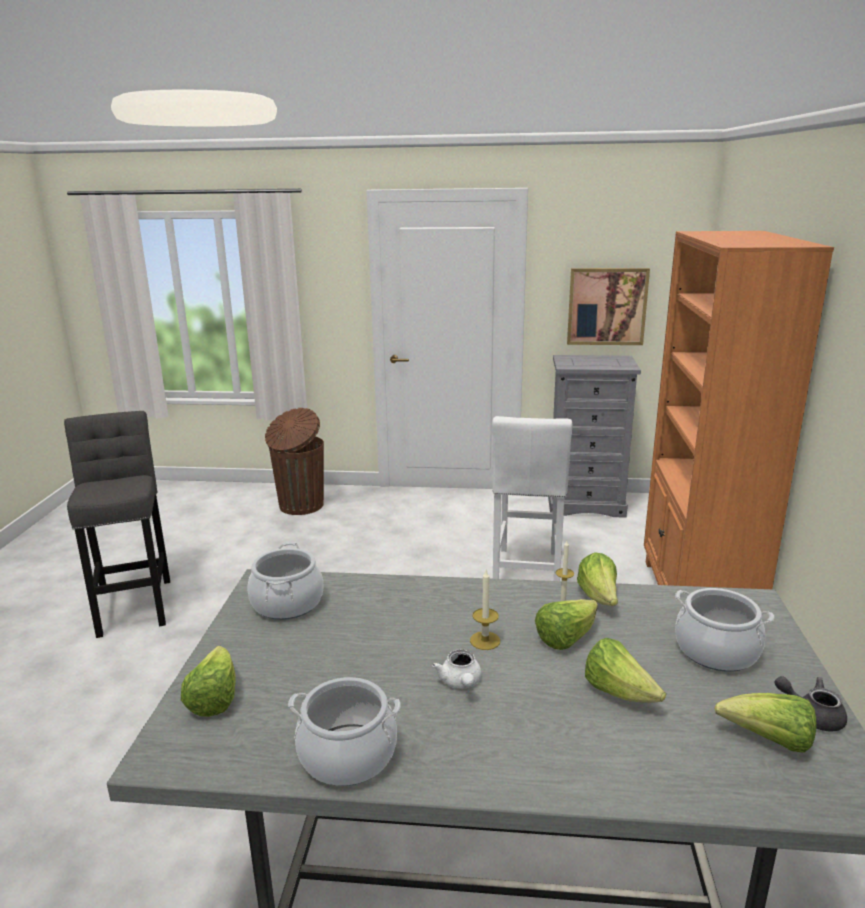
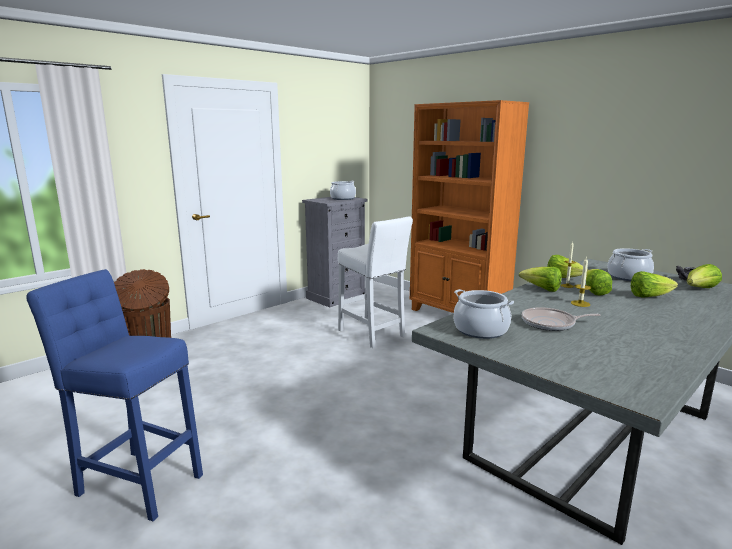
camera: 50 degrees left, 5 degrees down
(134, 604) = (136, 482): grey stool -> blue stool
(214, 699) = (583, 371): lettuce -> lettuce (542, 289)
(347, 755) = (670, 352): cooking pot -> cooking pot (343, 198)
(365, 639) = (551, 323): none -> frying pan
(460, 683) = (617, 317): white teapot -> none
(607, 306) = (325, 164): picture -> none

